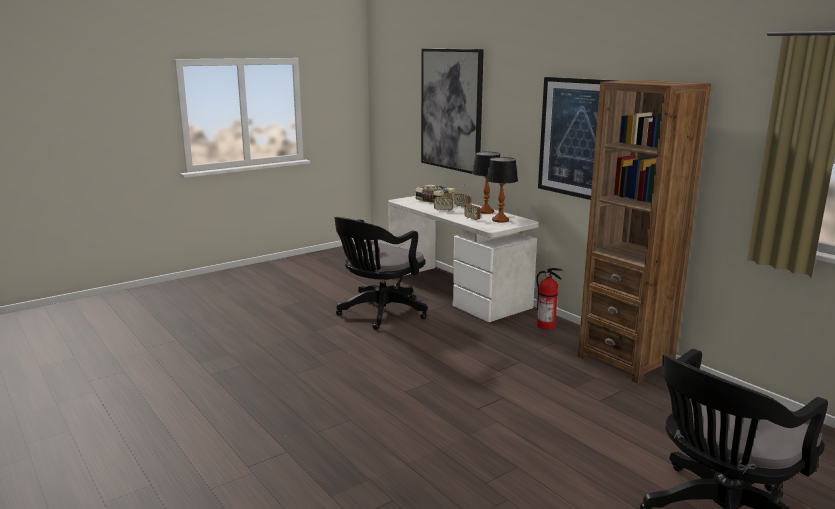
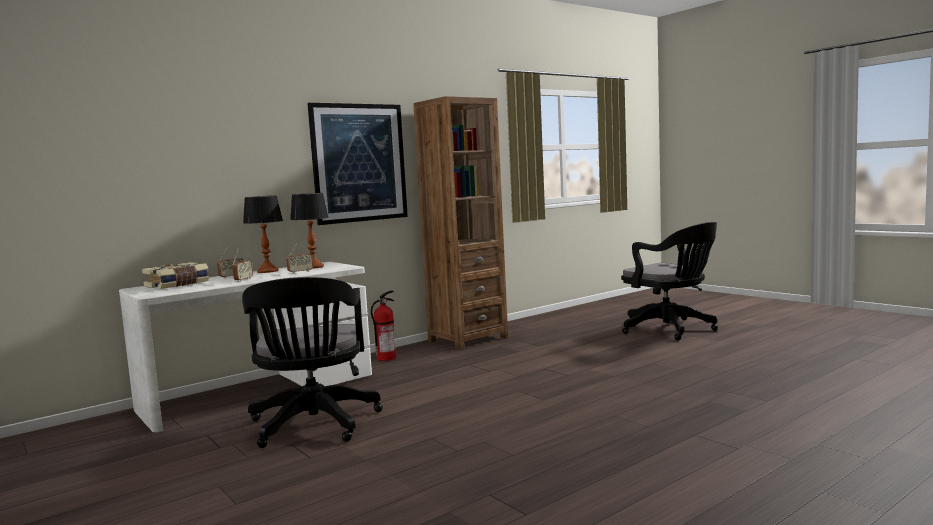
camera: 90 degrees left, 10 degrees down
(379, 313) = (313, 426): black office chair -> black office chair turned 45 degrees clockwise
(451, 110) = (141, 154): picture -> none

